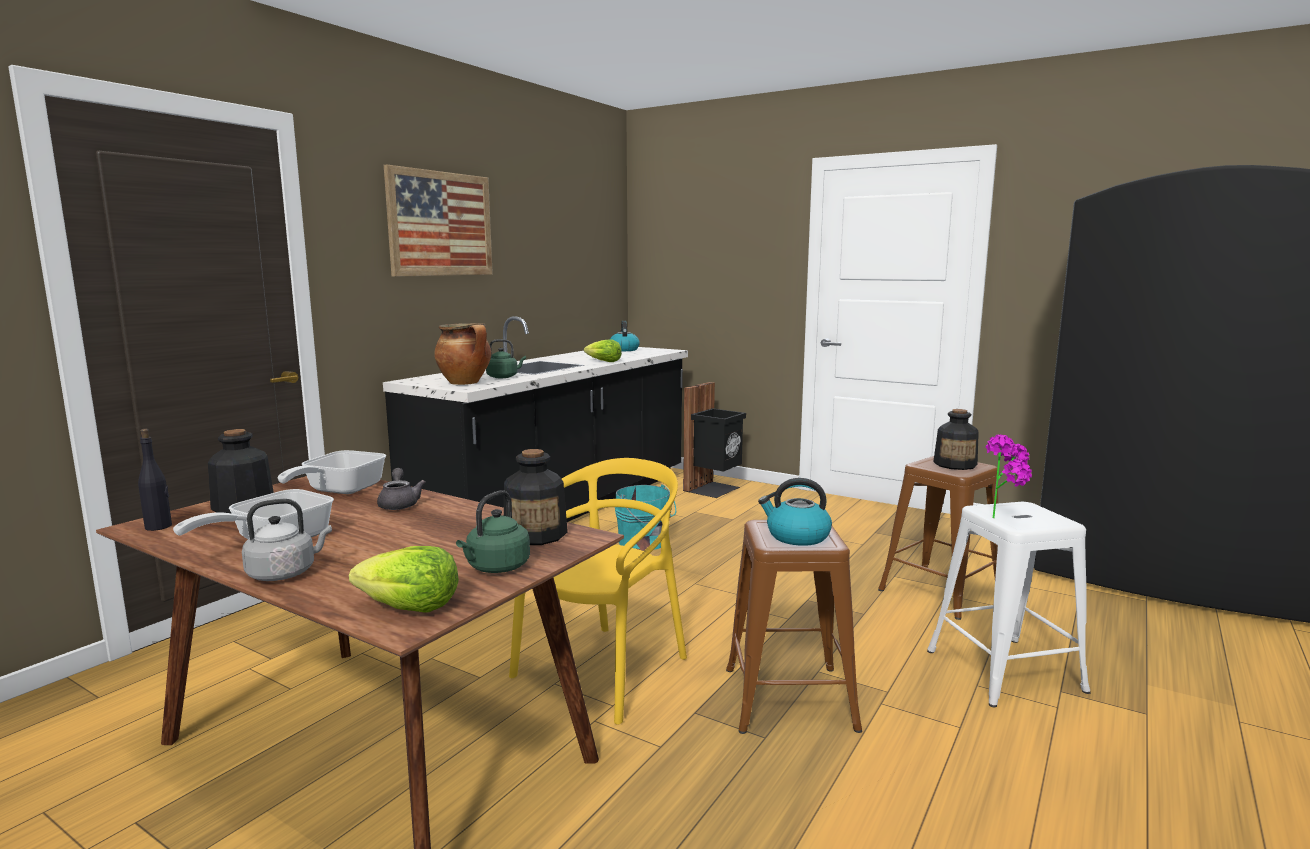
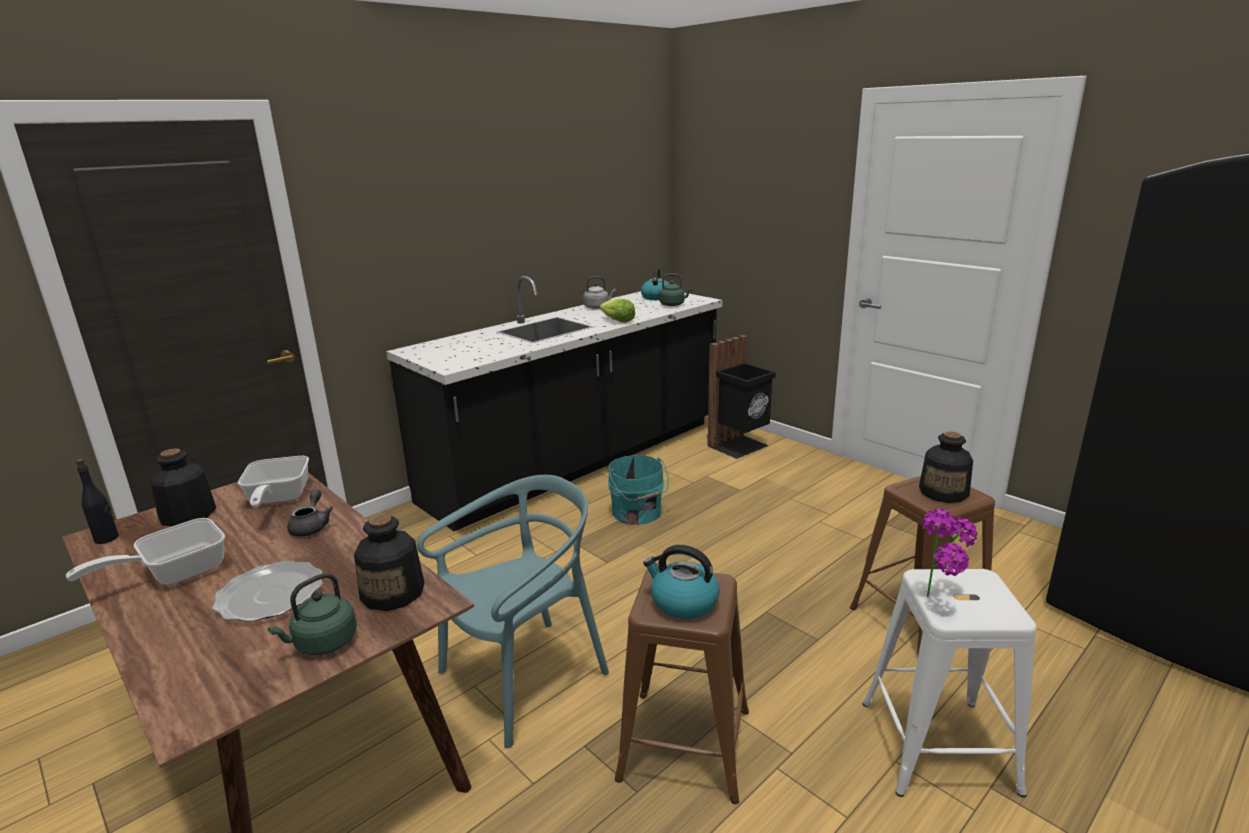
camera: 15 degrees right, 10 degrees up
(285, 573) = (151, 624): grey kettle -> grey kettle (598, 307)
(339, 490) = (276, 499): frying pan -> frying pan turned 45 degrees counterclockwise
(403, 546) = (270, 595): none -> plate
(410, 607) = (211, 696): lettuce -> none
(441, 224) = (443, 188): picture -> none
(466, 383) = (456, 357): cooking pot -> none
(504, 377) = (500, 347): green kettle -> green kettle (673, 305)
(603, 671) = (524, 677): yellow chair -> turquoise chair

